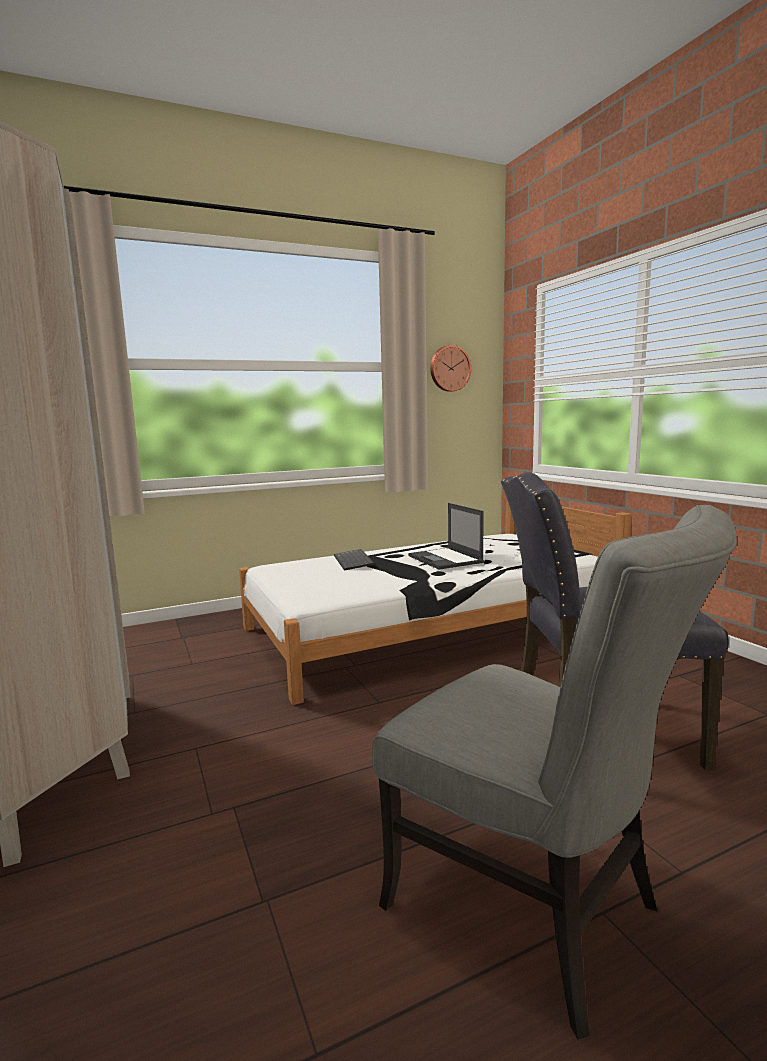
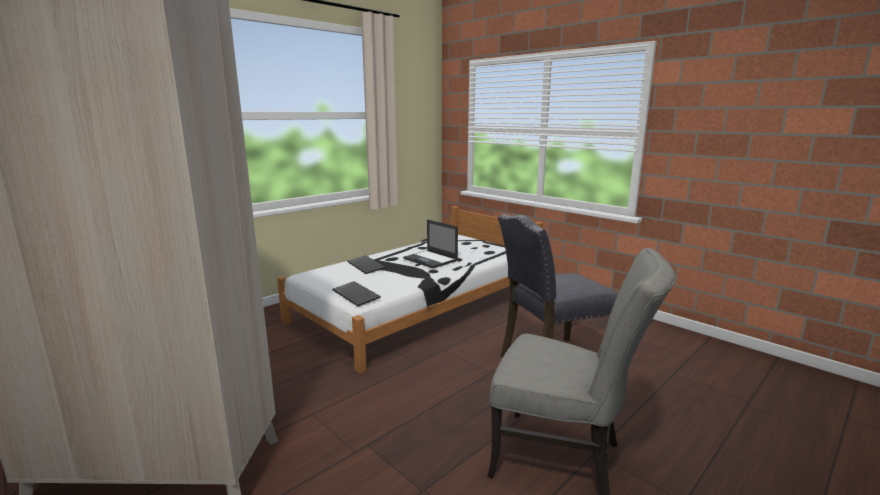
camera: 20 degrees left, 5 degrees up
(310, 593) = (357, 295): none -> keyboard
(449, 368) = (408, 115): wall clock -> none

